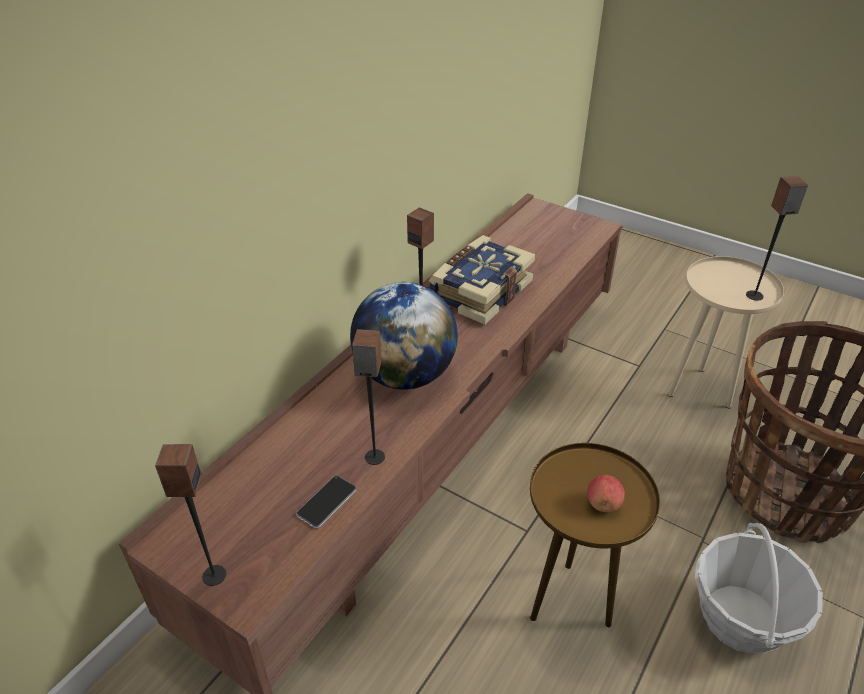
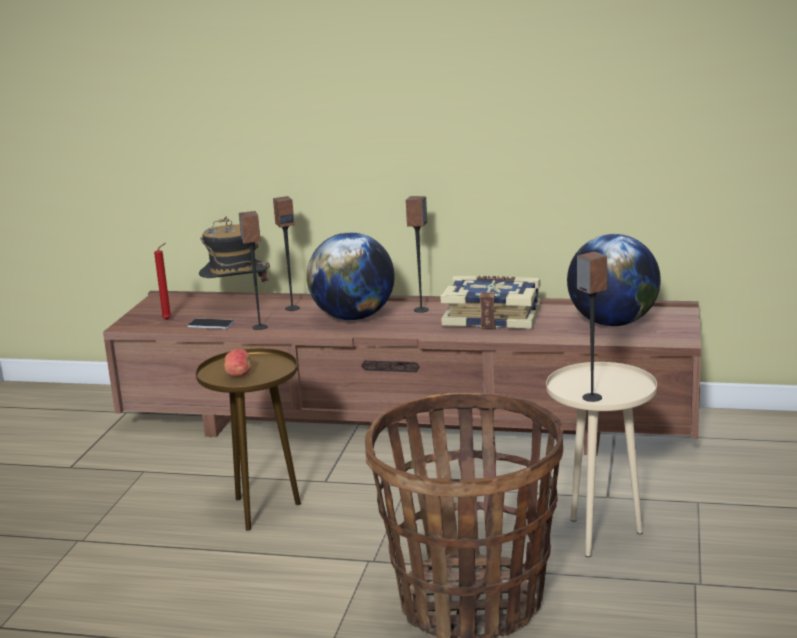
camera: 70 degrees right, 20 degrees down
(213, 575) = (140, 315): speaker -> speaker (292, 308)
(265, 544) = (168, 320): none -> red candle
(269, 457) = (237, 301): none -> hat
(542, 241) = (613, 323): none -> globe
(741, 618) = (287, 588): basket -> none

